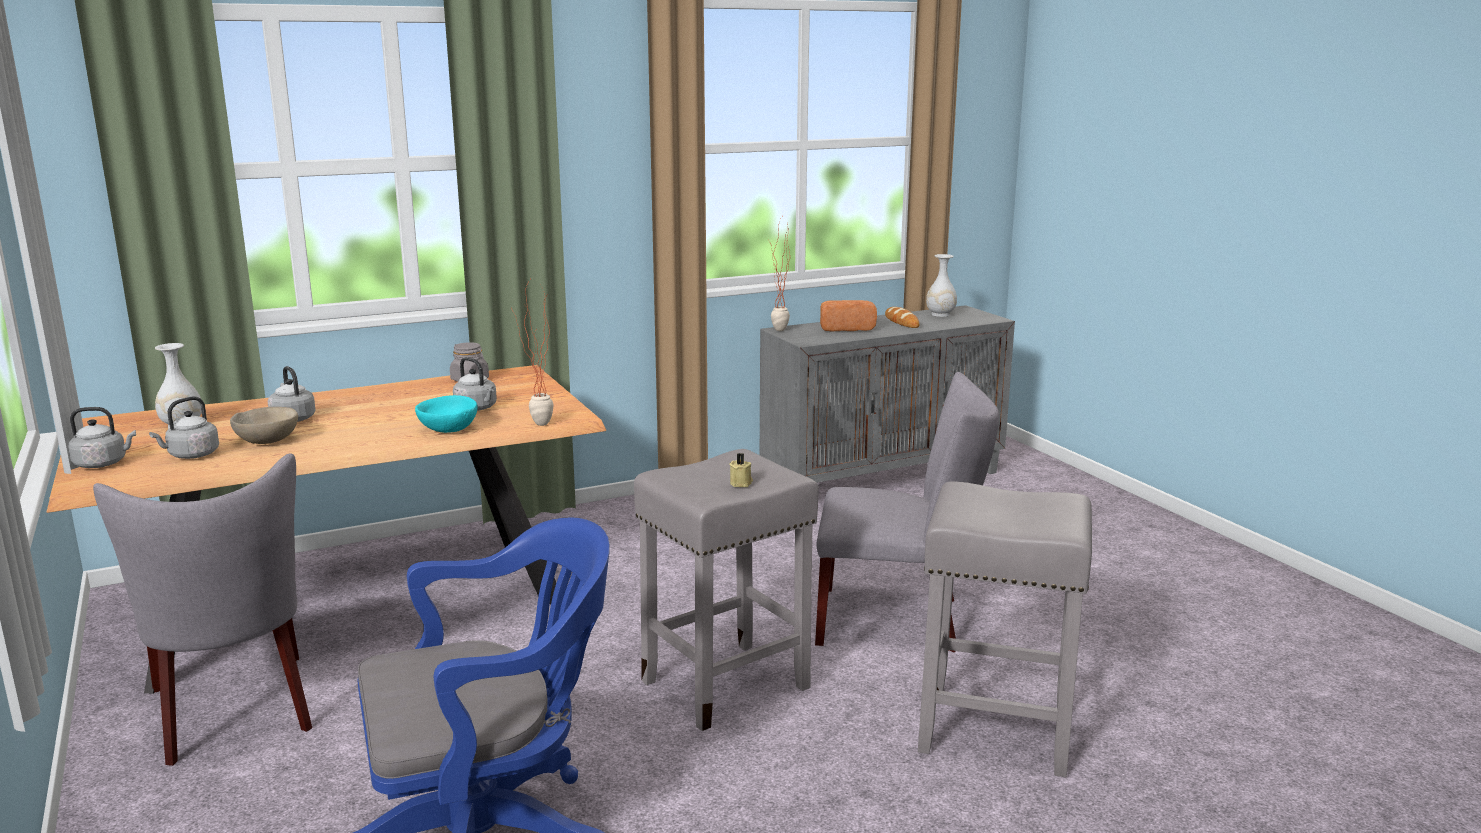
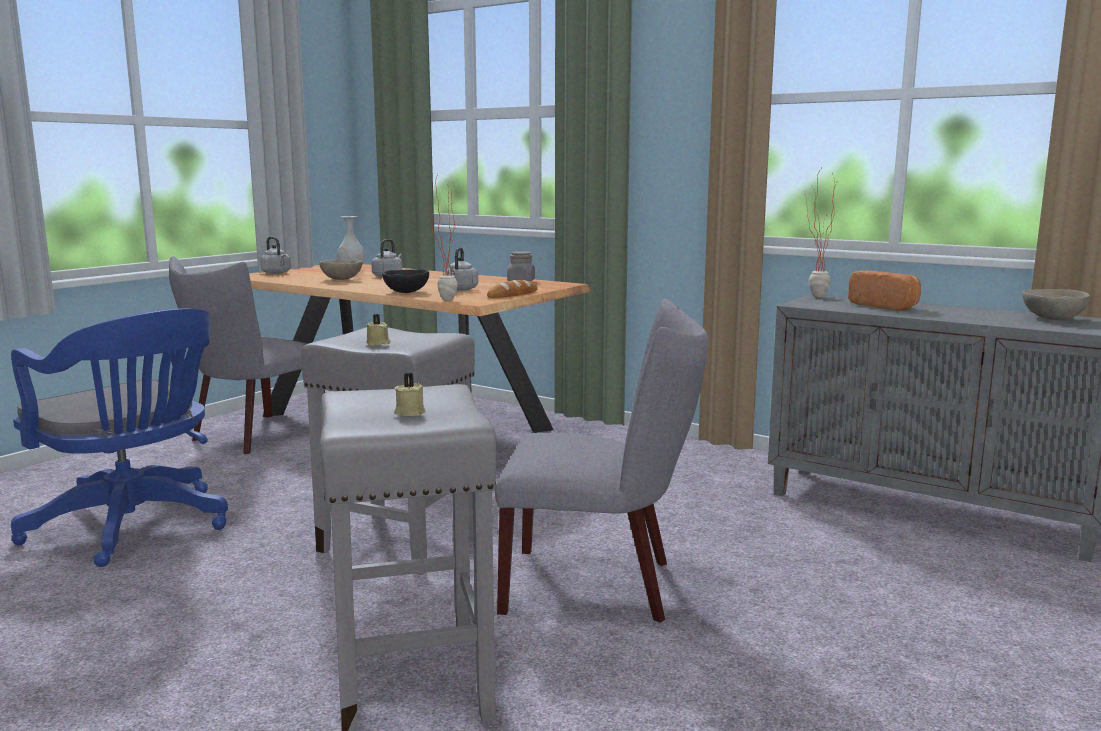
camera: 60 degrees right, 5 degrees down
(191, 455) = (303, 277): grey kettle -> none
(447, 430) = (406, 292): turquoise bowl -> black bowl
(898, 620) = (600, 585): grey chair -> grey chair turned 60 degrees counterclockwise
(901, 322) = (972, 314): bread -> bread (512, 294)
(940, 314) = (1052, 318): white vase -> beige bowl
(1027, 509) = (409, 412): none -> beige candle

